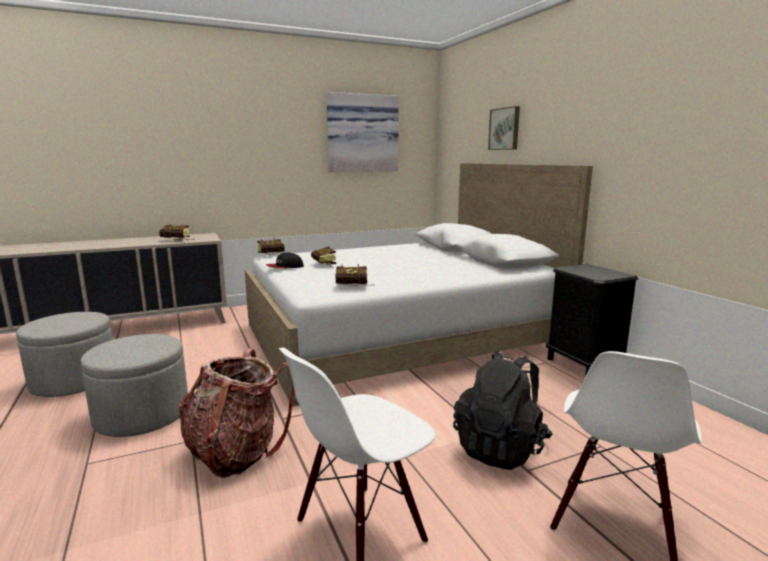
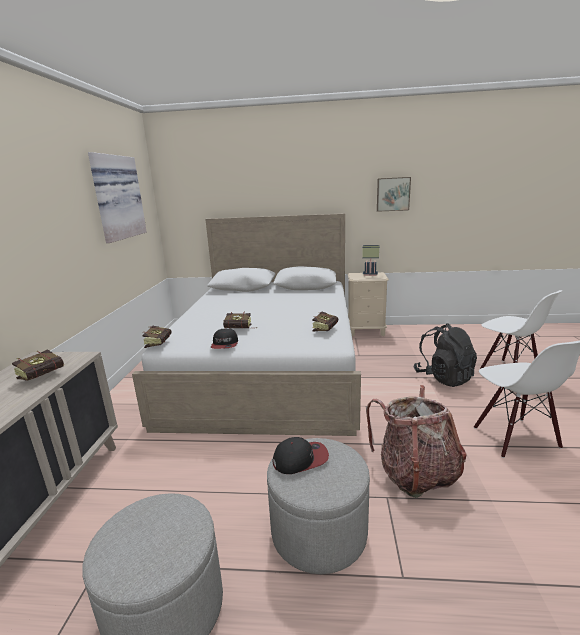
camera: 60 degrees left, 5 degrees up
(141, 340) = (300, 459): none -> cap
(505, 129) = (252, 189): picture -> picture (393, 194)
(582, 365) = (366, 331): black nightstand -> beige nightstand
(605, 272) = (370, 274): none -> table lamp

